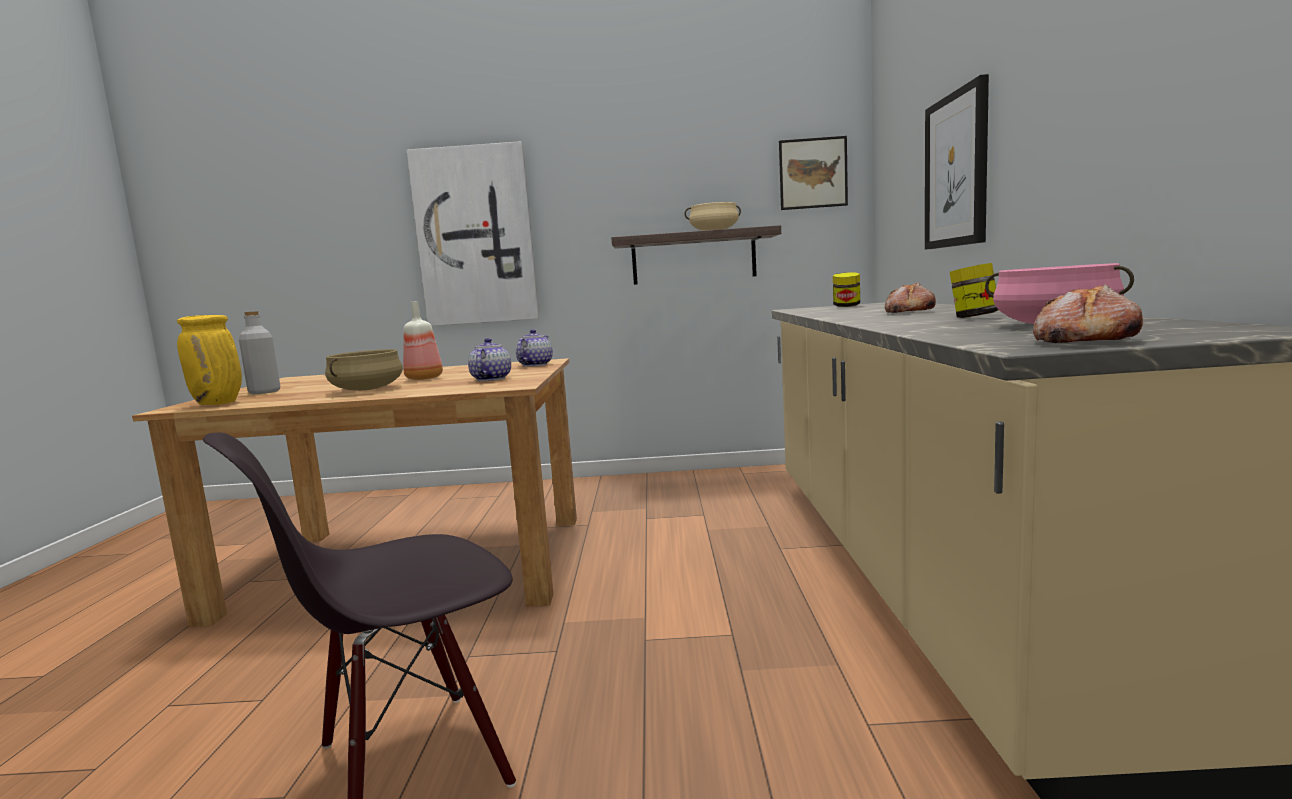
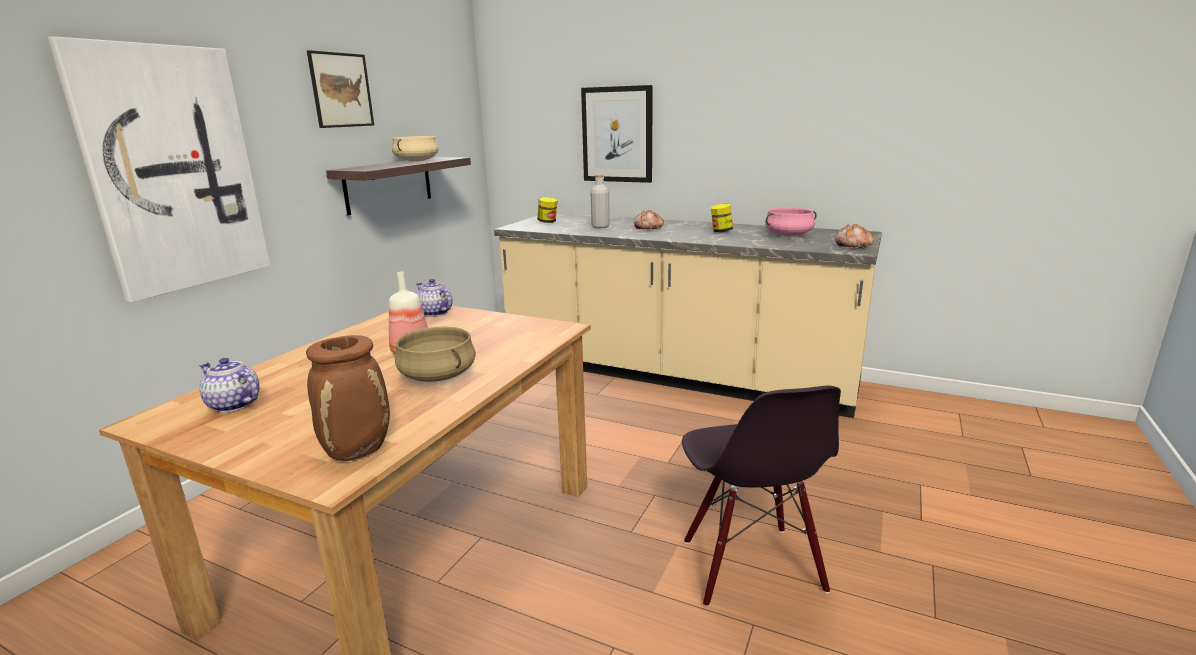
camera: 65 degrees left, 10 degrees up
(219, 403) = (359, 450): yellow vase -> brown vase
(264, 392) = (298, 429): grey bottle -> grey bottle (600, 226)
(490, 379) = (496, 331): teapot -> teapot (233, 405)
(813, 173) = (453, 109): picture -> picture (341, 90)

